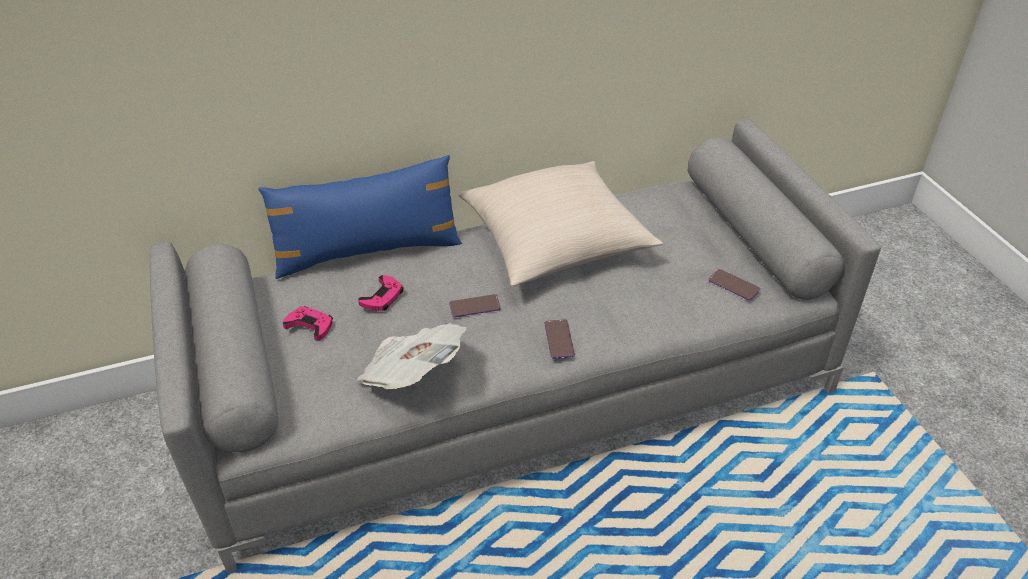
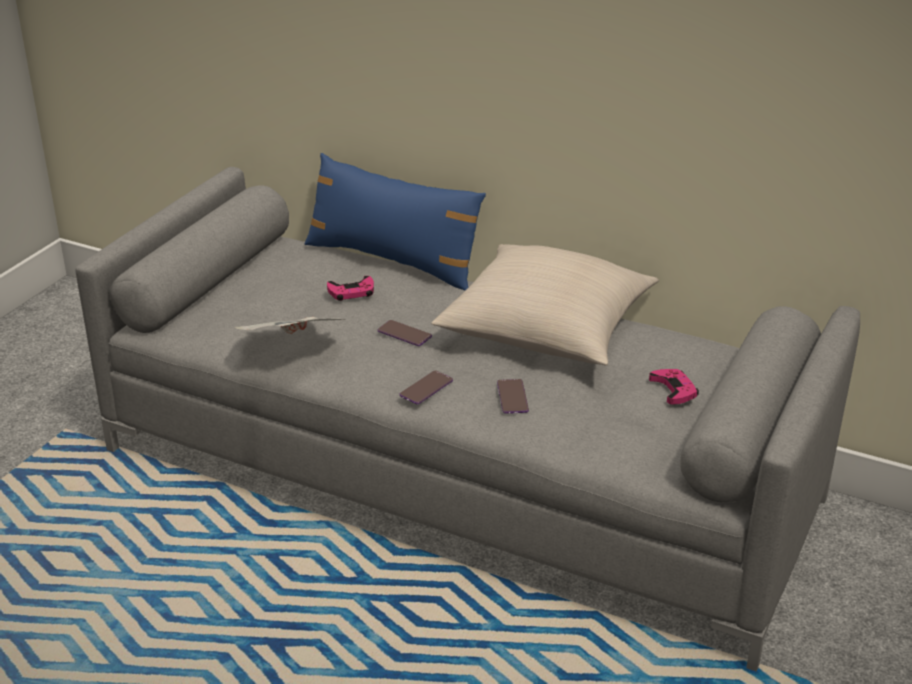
camera: 45 degrees right, 10 degrees down
(310, 325) = (278, 282): pink game controller -> pink game controller (674, 390)
(733, 285) = (645, 443): phone -> phone (512, 397)

